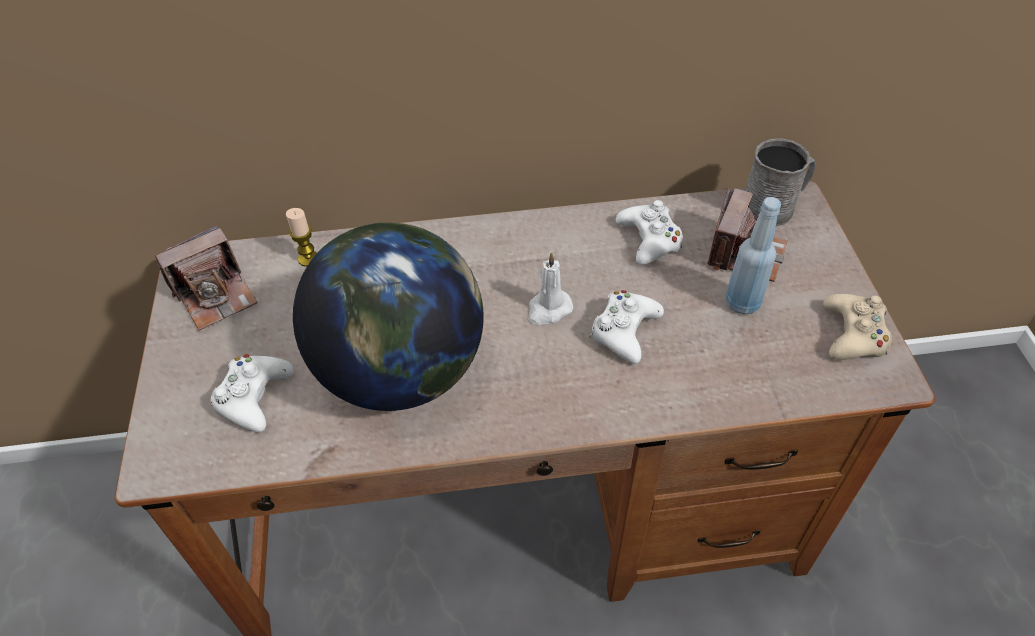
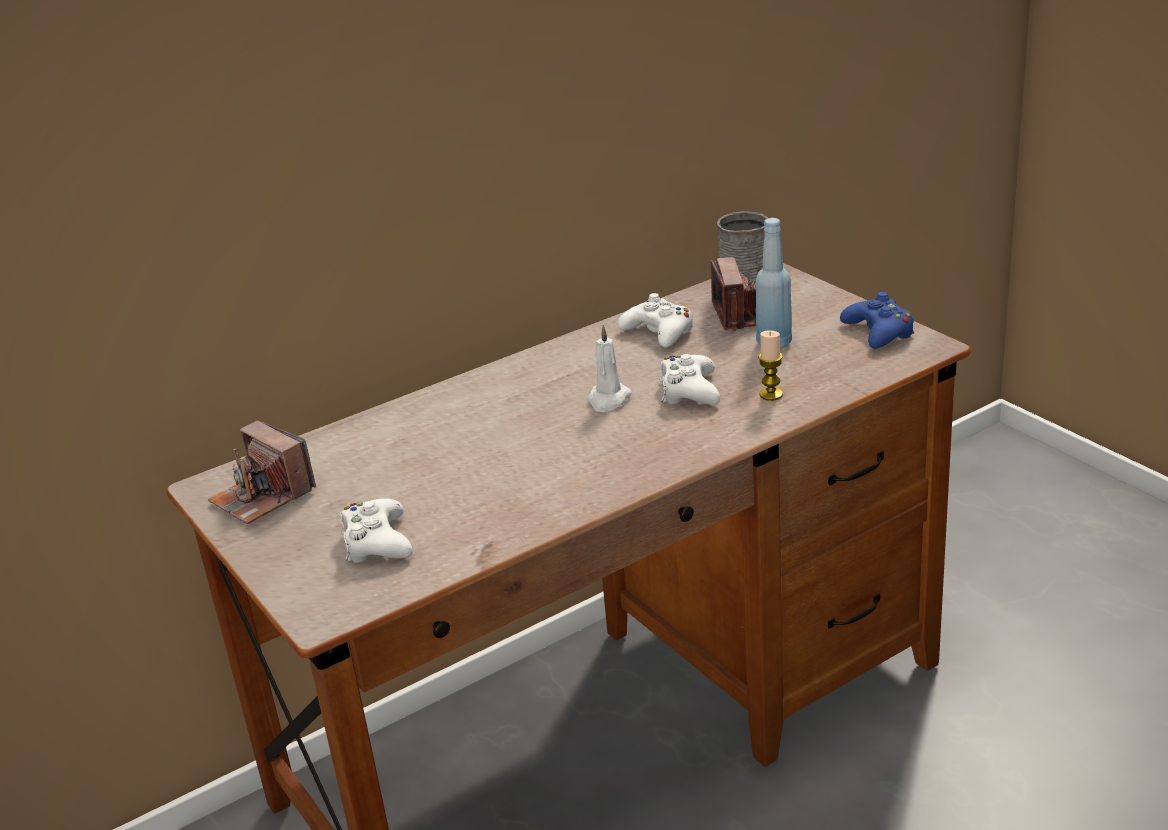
camera: 25 degrees left, 20 degrees down
(216, 296) = (263, 497): camera -> camera turned 105 degrees clockwise
(308, 259) = (336, 444): candle -> candle (771, 394)
(402, 370) = (508, 478): globe -> none
(853, 335) = (879, 332): beige game controller -> blue game controller

